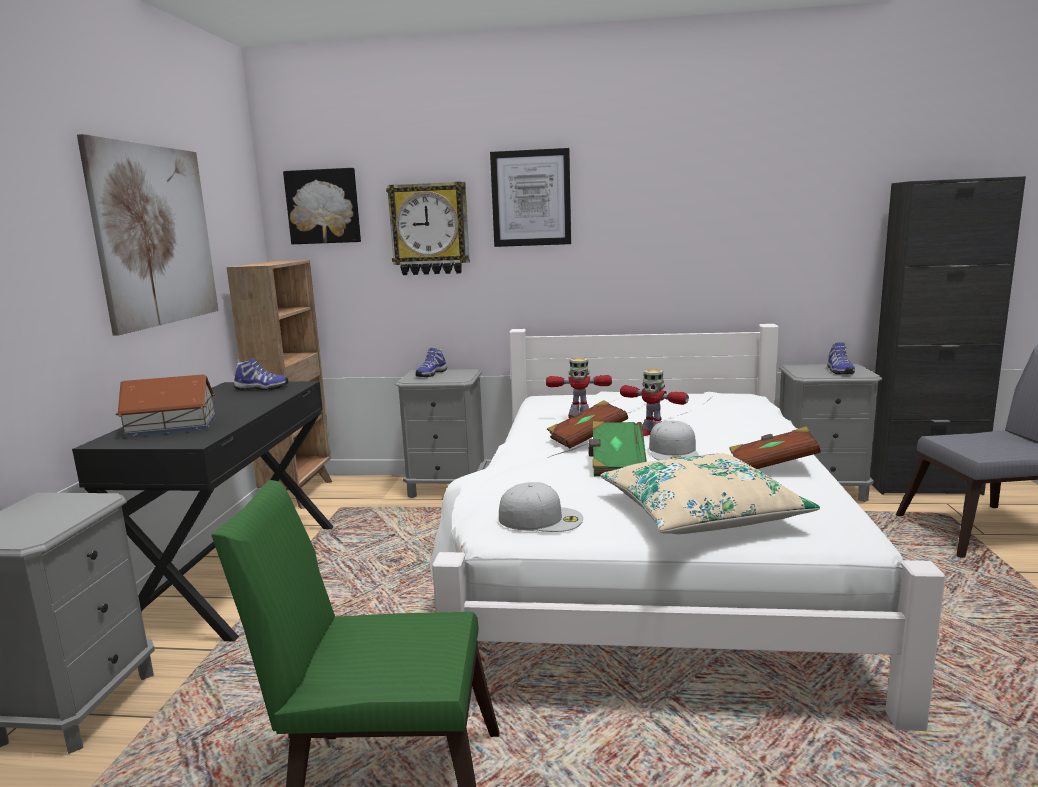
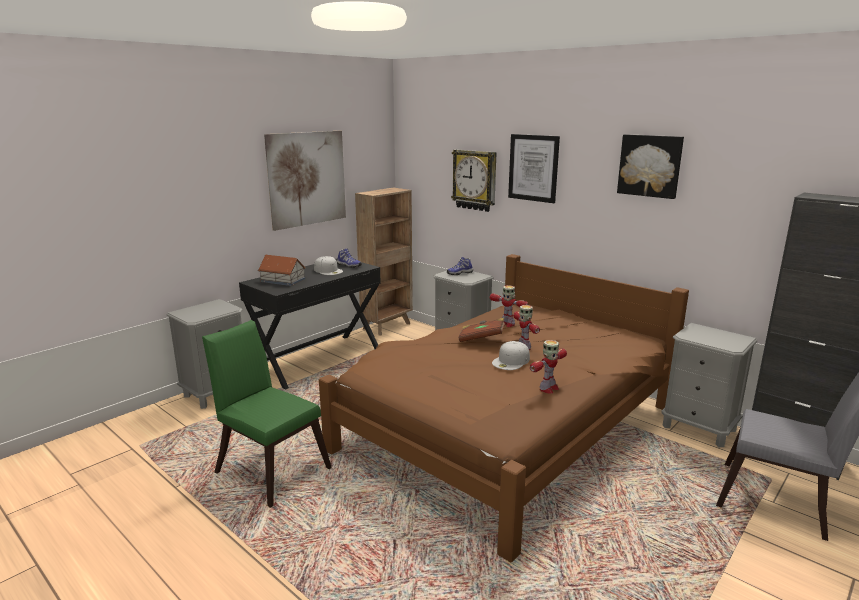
camera: 35 degrees right, 5 degrees up
(323, 206) = (423, 158): picture -> picture (650, 165)
(541, 518) = (382, 374): white cap -> white cap (328, 270)
(616, 464) = (466, 358): green book -> none
(649, 563) = (505, 427): white bed -> brown bed
(700, 513) = (455, 398): beige pillow -> none
(772, 466) = (548, 388): brown book -> toy robot
(838, 371) = (719, 339): shoe -> none

